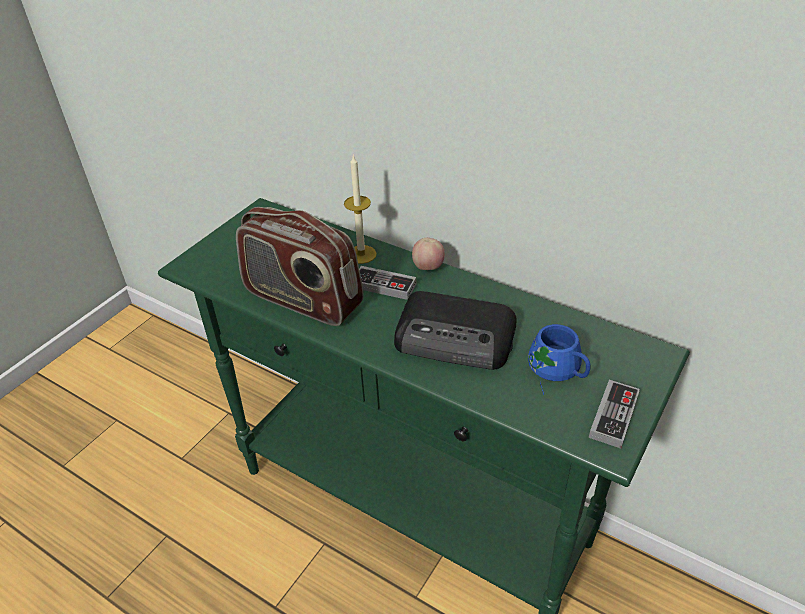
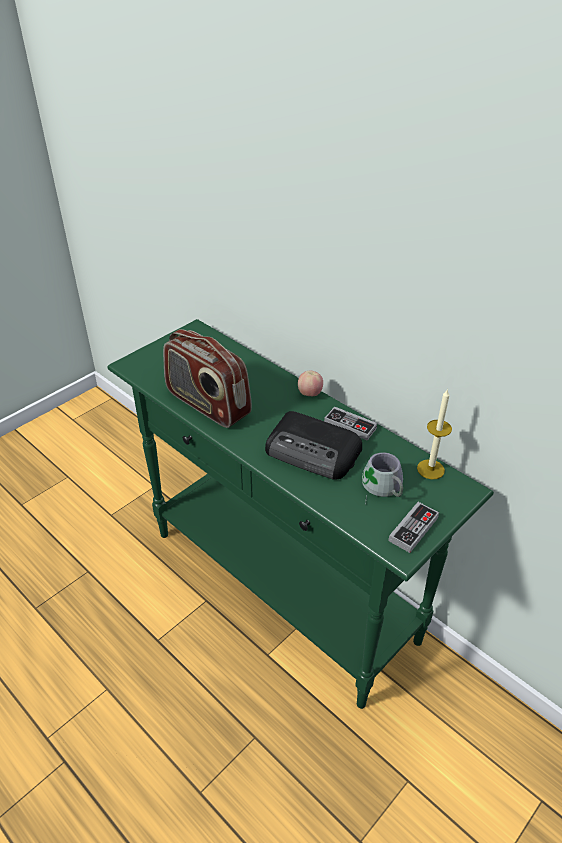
camera: 10 degrees right, 0 degrees up
(361, 254) = (261, 376): candle -> candle (430, 469)
(384, 285) = (271, 403): game controller -> game controller (350, 425)
(555, 371) = (381, 488): blue mug -> grey mug

